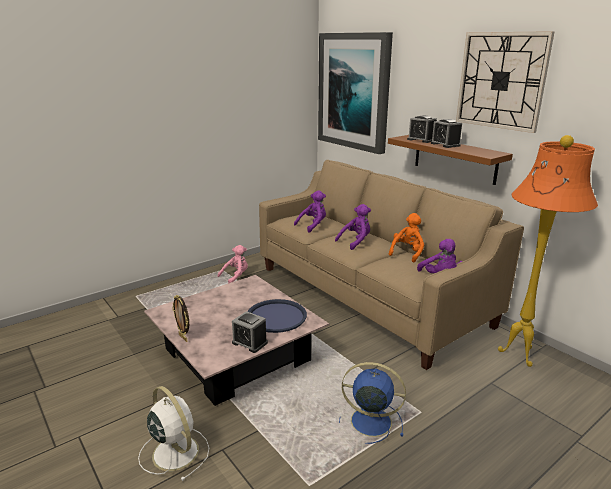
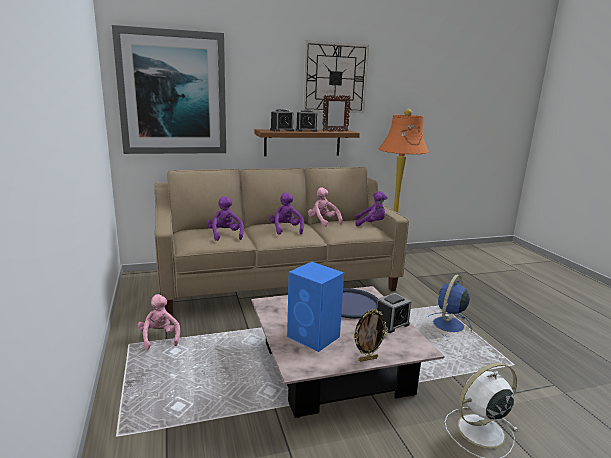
camera: 70 degrees left, 5 degrees down
(207, 310) = (314, 337): none -> blue speaker
(407, 253) = (323, 222): orange plush toy -> pink plush toy
(471, 151) = (335, 131): none -> picture frame

